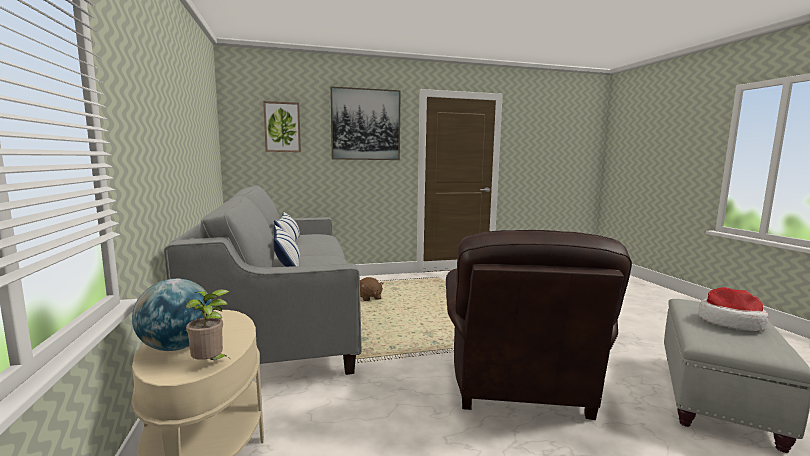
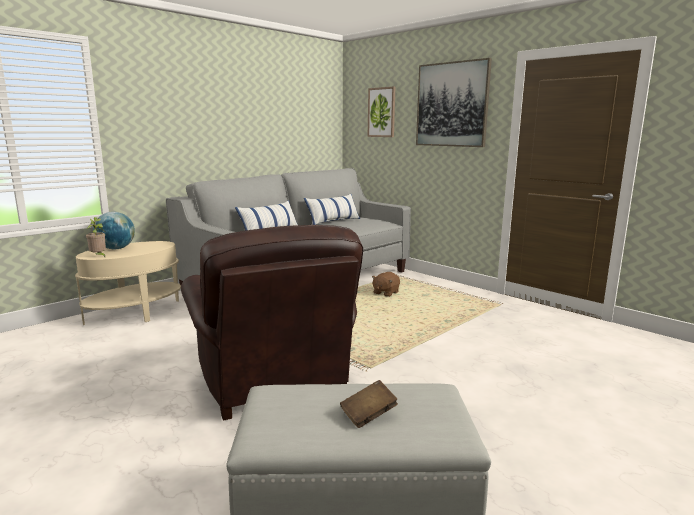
camera: 60 degrees right, 5 degrees up
(519, 385) = (273, 382): brown armchair -> brown armchair turned 90 degrees counterclockwise
(730, 322) = (368, 415): hat -> brown book

